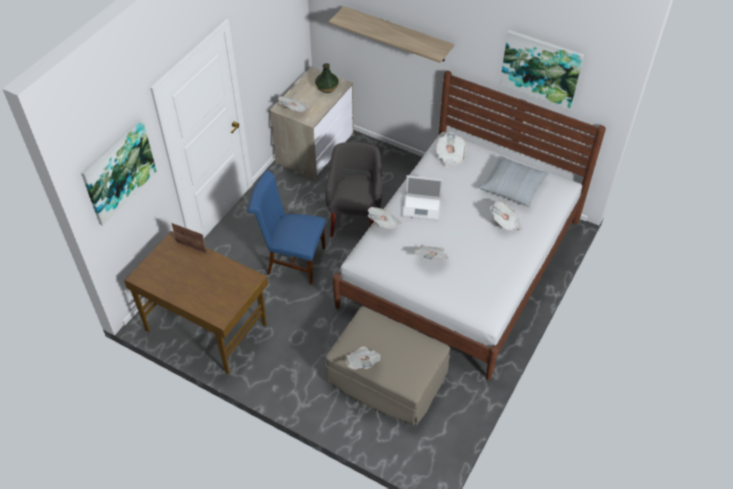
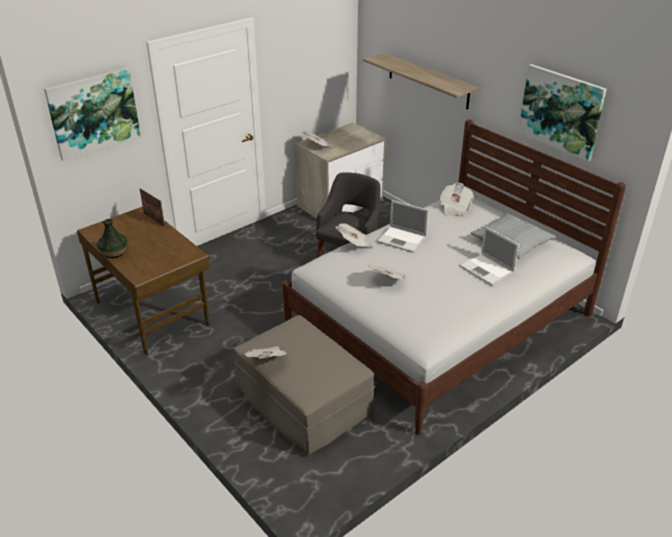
camera: 20 degrees right, 15 degrees down
(292, 260) = (267, 280): blue chair -> none
(327, 88) = (358, 137): vase -> vase (114, 252)
(505, 223) = (487, 270): newspaper -> laptop

